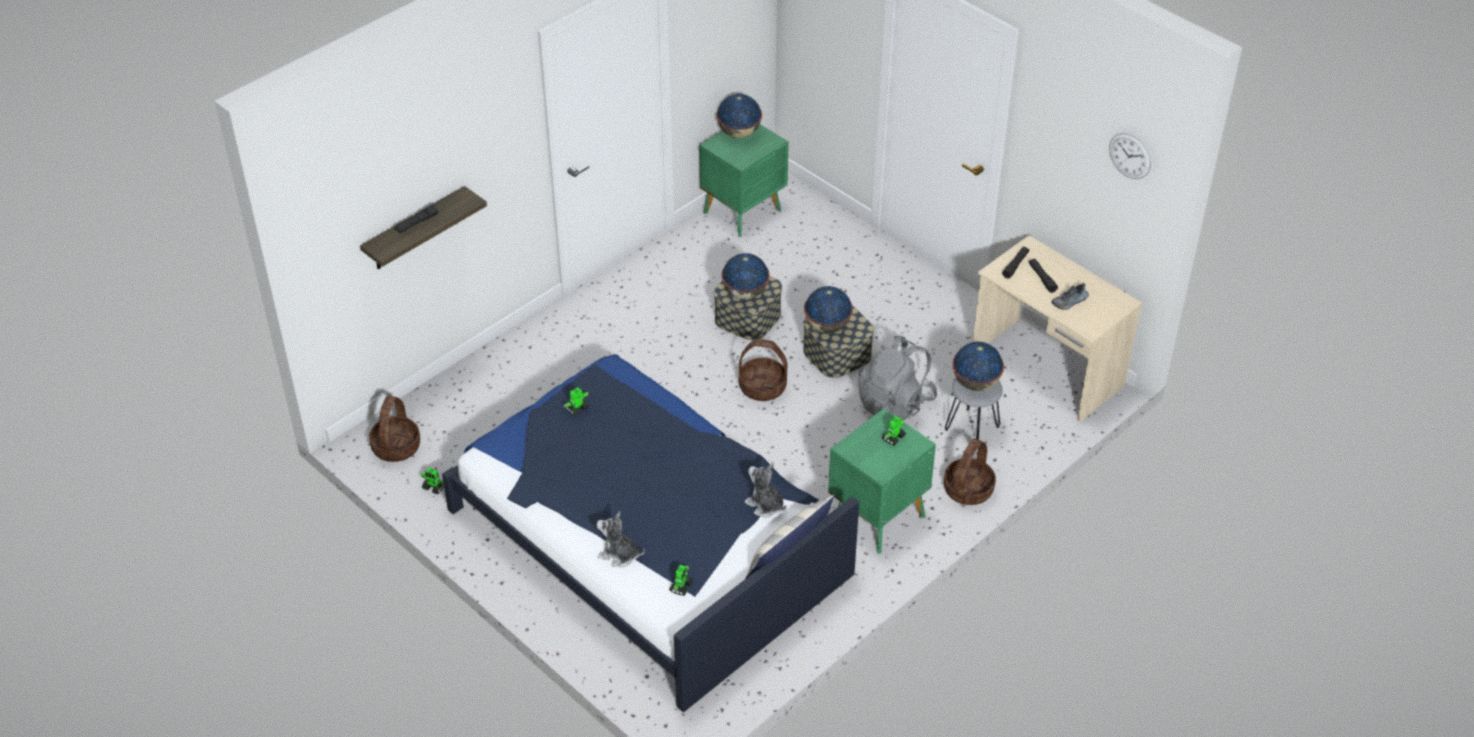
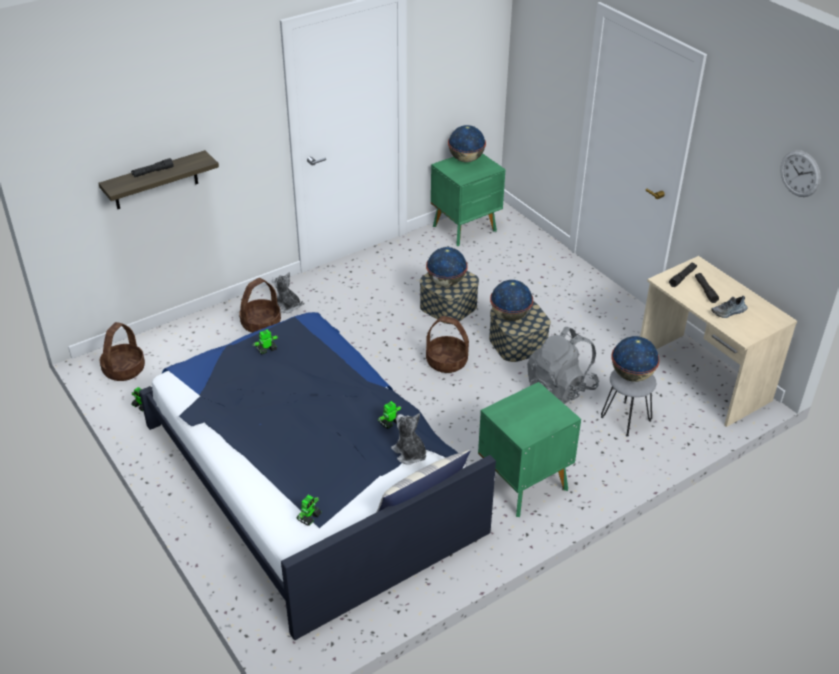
camera: 10 degrees right, 5 degrees down
(619, 555) = (262, 479): plush toy -> plush toy (287, 306)
(893, 438) = (542, 408): toy robot -> toy robot (389, 422)
(968, 490) = (613, 471): basket -> basket (261, 324)

